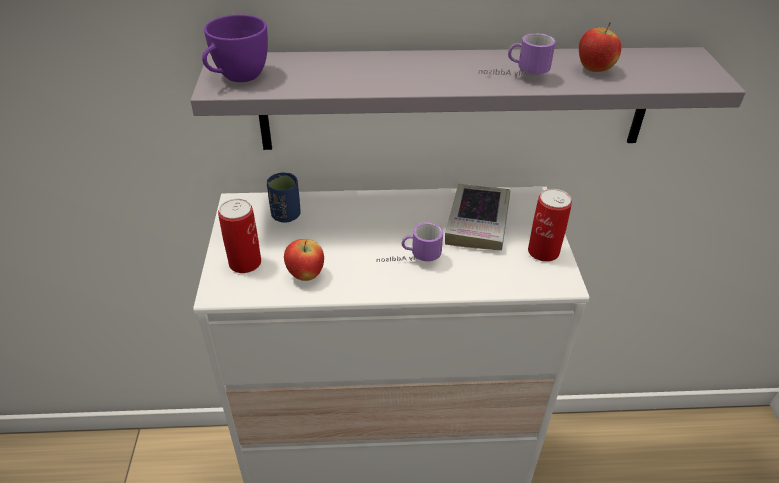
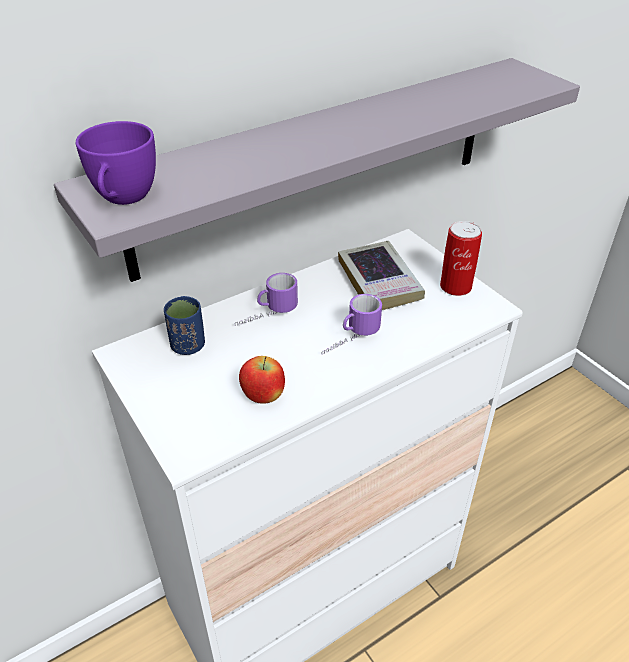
camera: 30 degrees left, 0 degrees up
(245, 263) = (187, 412): can -> none
(513, 76) = (395, 121): mug -> mug (266, 316)
(594, 70) = (454, 98): apple -> none

